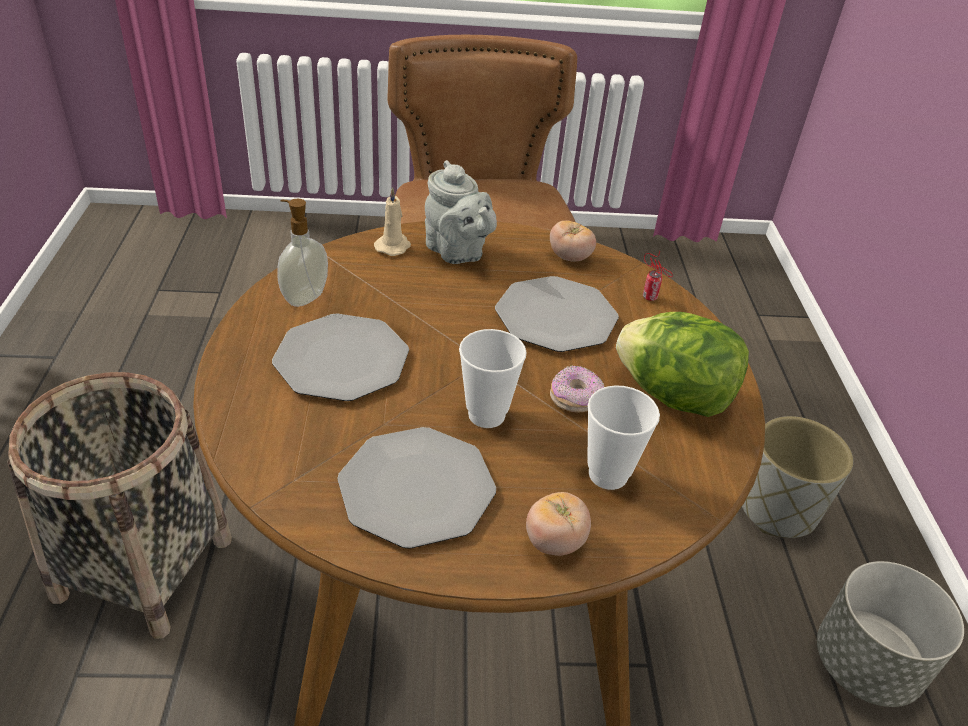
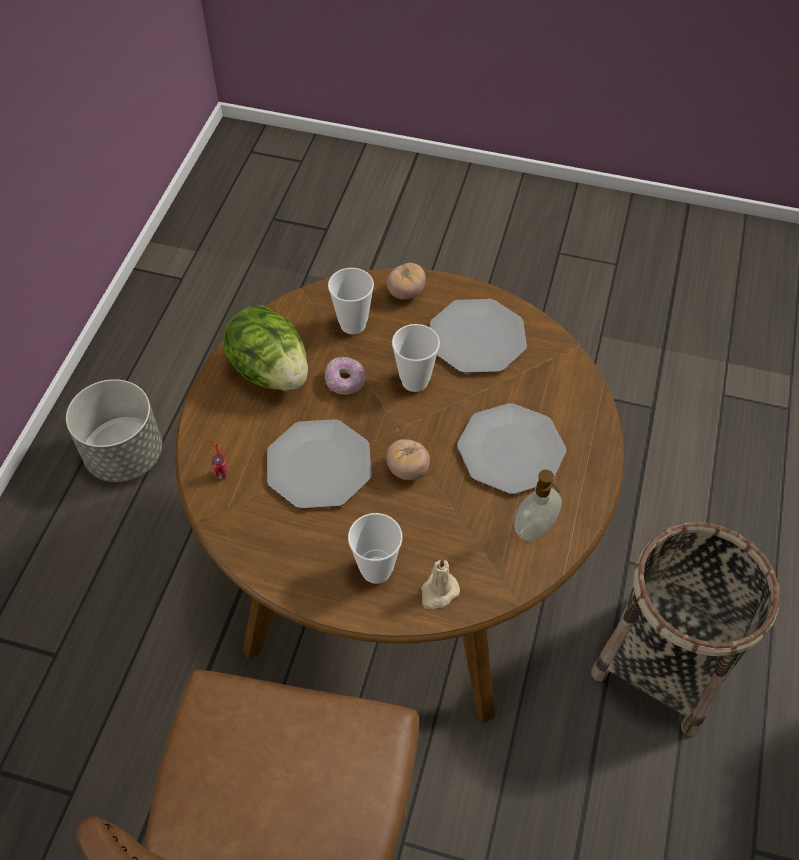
camera: 160 degrees left, 15 degrees up
(457, 253) = (376, 570): grey teapot -> cup
(569, 257) = (265, 542): tomato -> tomato (407, 469)
(778, 510) = (81, 590): grey planter -> none

